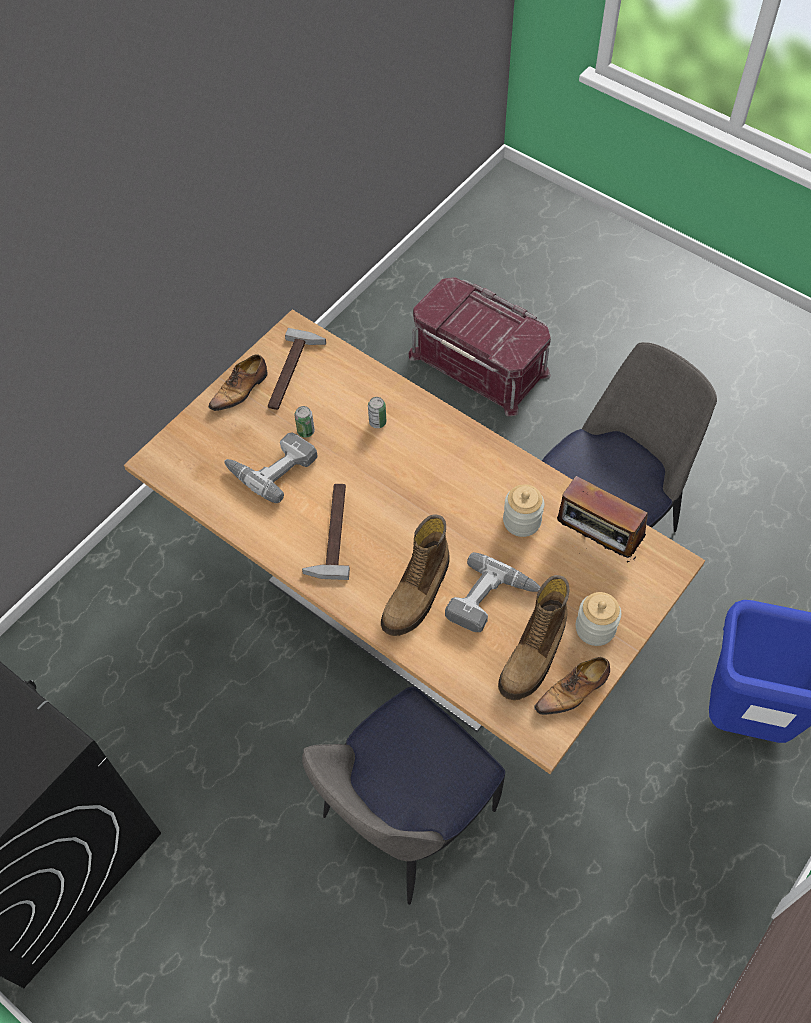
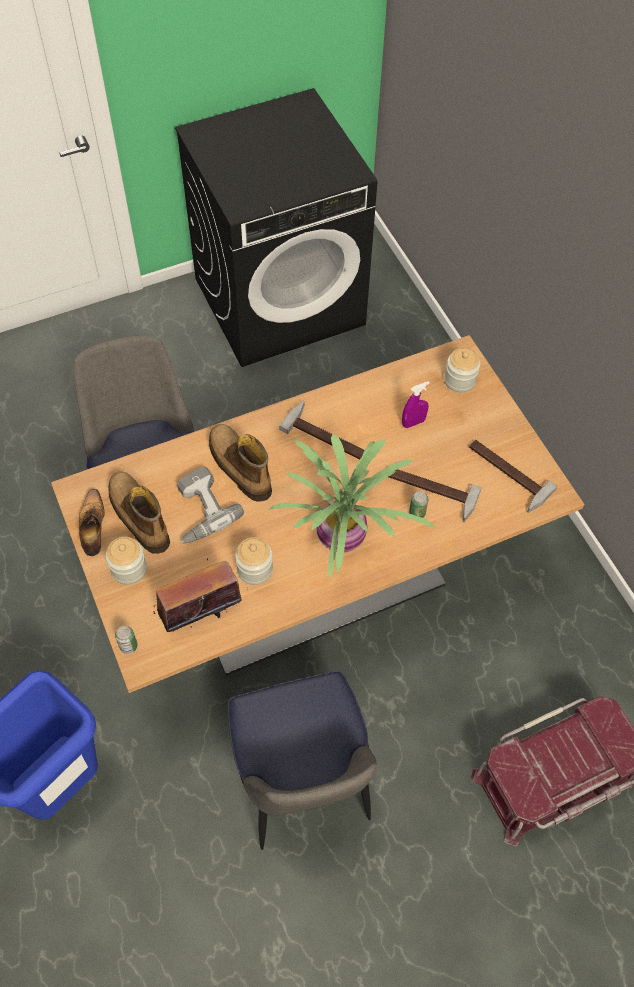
camera: 115 degrees right, 0 degrees up
(194, 449) = (459, 380): none -> jar
(241, 390) = (505, 431): shoe -> none
(271, 466) = (413, 423): power drill -> purple spray bottle
(306, 431) = (436, 458): can -> can (128, 646)
(348, 422) = (428, 492): none -> hammer
(442, 467) = (343, 538): none -> potted plant

